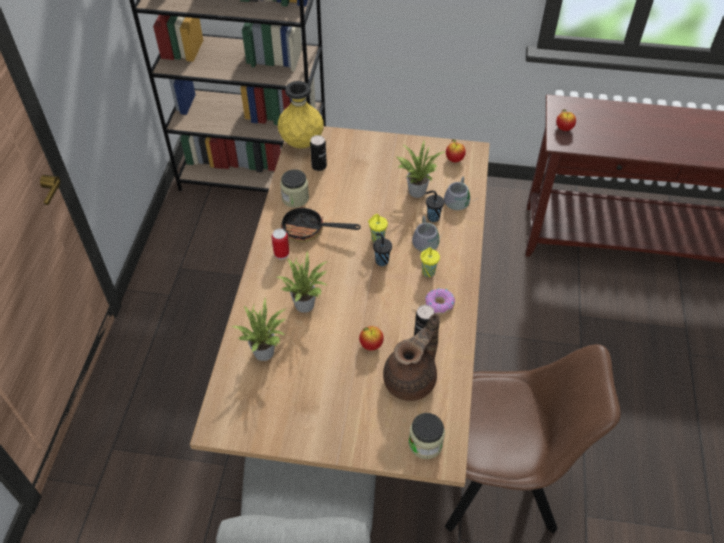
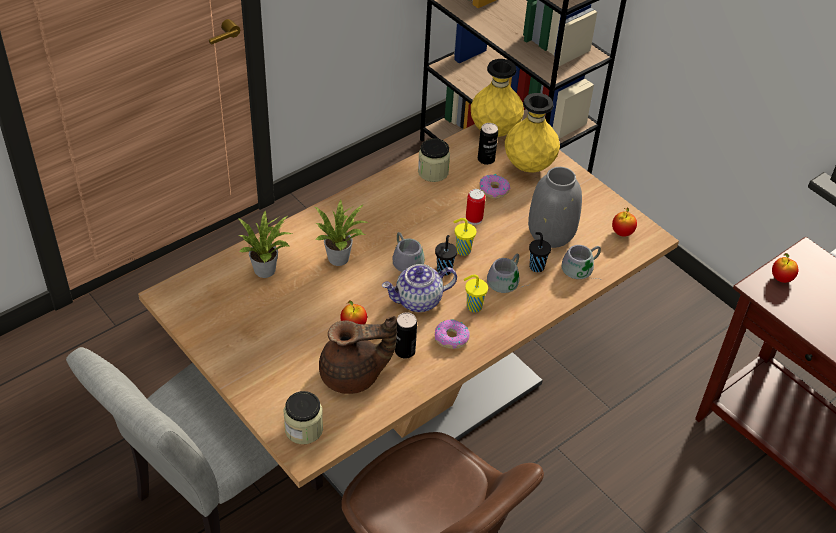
camera: 40 degrees right, 5 degrees down
(281, 253) = (368, 207): can -> can (474, 219)
(309, 230) = (413, 205): frying pan -> none
(348, 184) = (494, 190): none -> donut
(350, 270) = (409, 258): none -> grey mug
(351, 153) = (529, 166): none -> yellow vase
(390, 295) = (418, 301): none -> teapot
(416, 190) = (550, 234): potted plant -> grey vase

